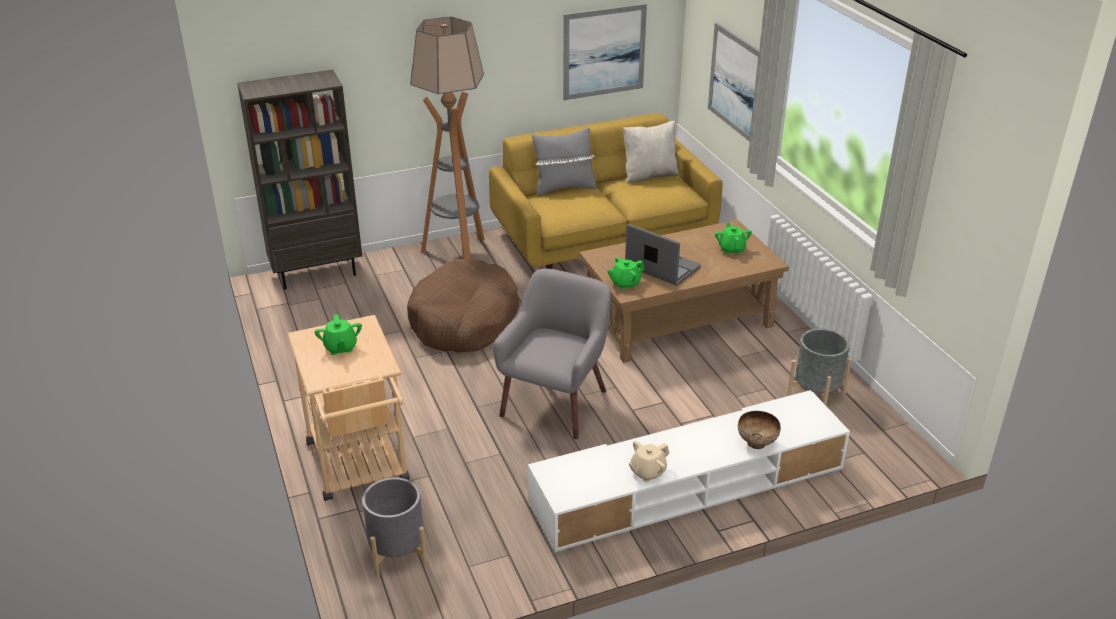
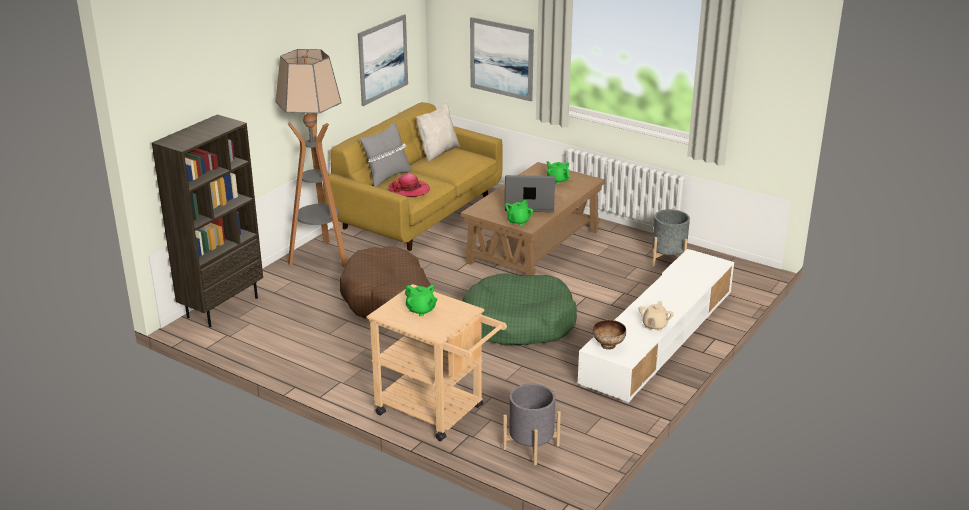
camera: 35 degrees left, 5 degrees down
(555, 402) = (518, 323): grey armchair -> green dog bed
(566, 209) = (409, 190): none -> hat
(756, 443) = (694, 287): bowl -> bowl (608, 345)

